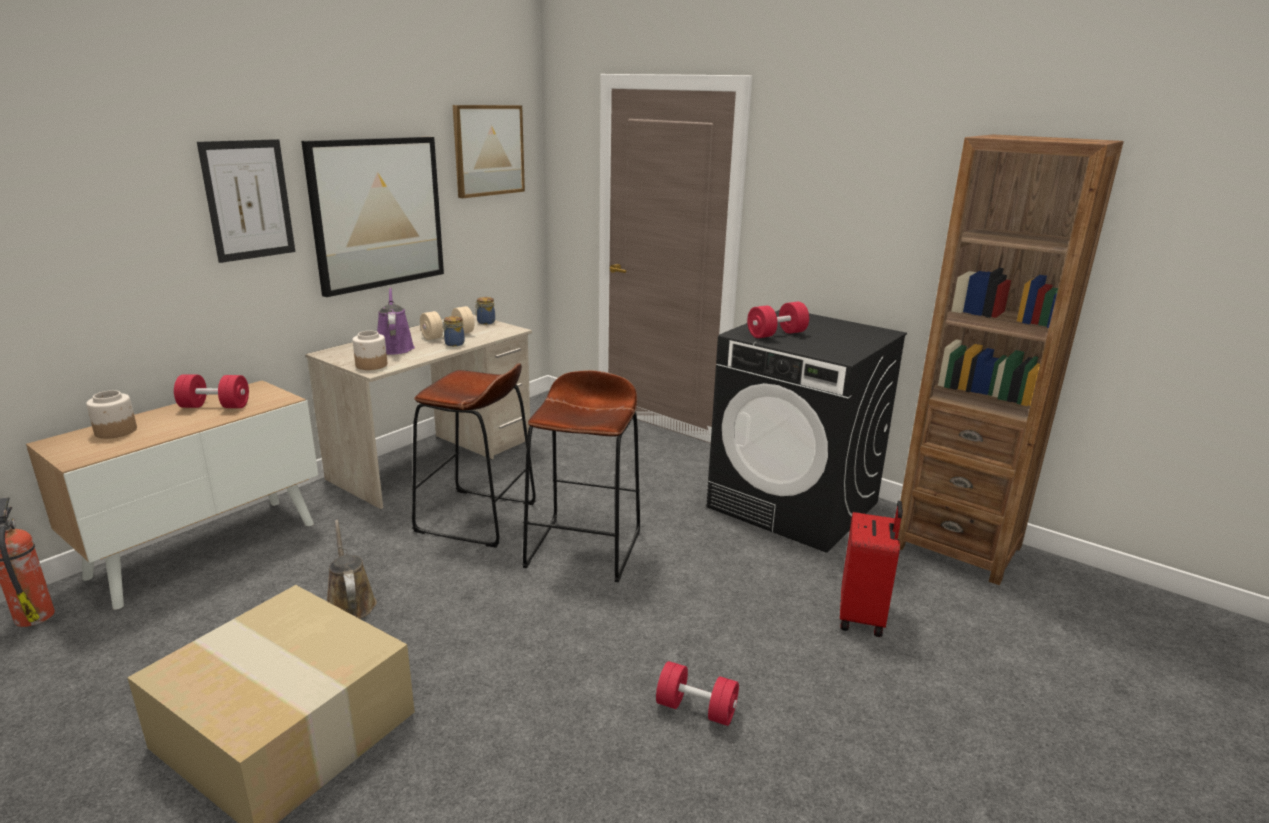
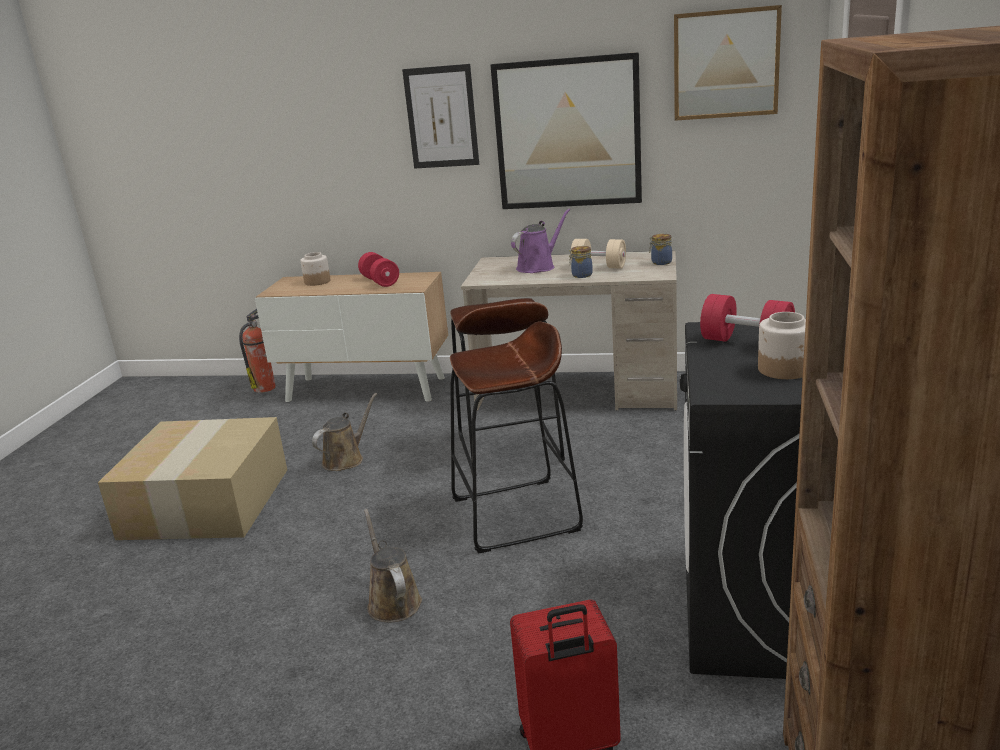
camera: 65 degrees right, 0 degrees up
(372, 365) = (488, 276): jar -> jar (785, 369)
(640, 643) = (392, 601): none -> brown watering can
(696, 709) = (317, 667): red dumbbell -> none

